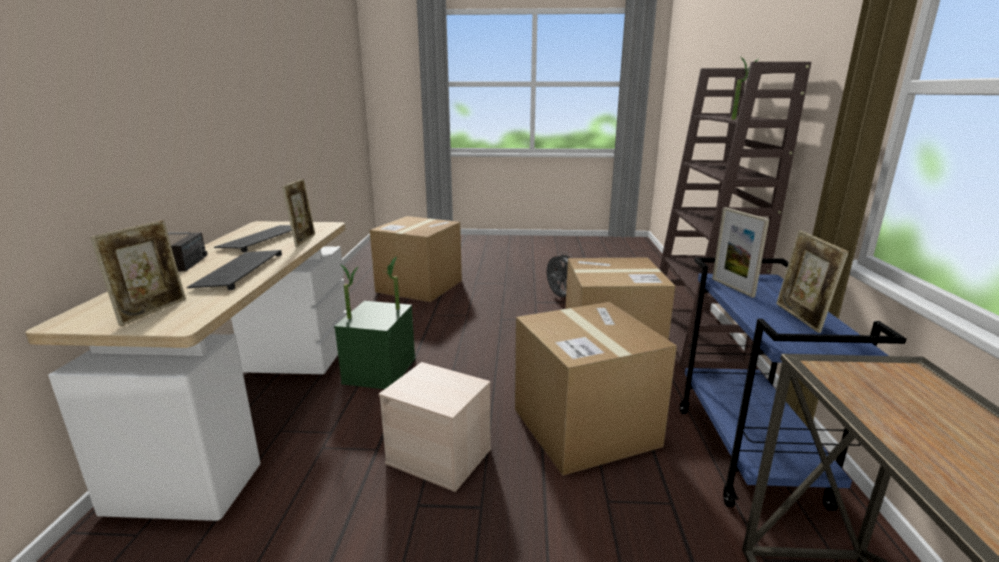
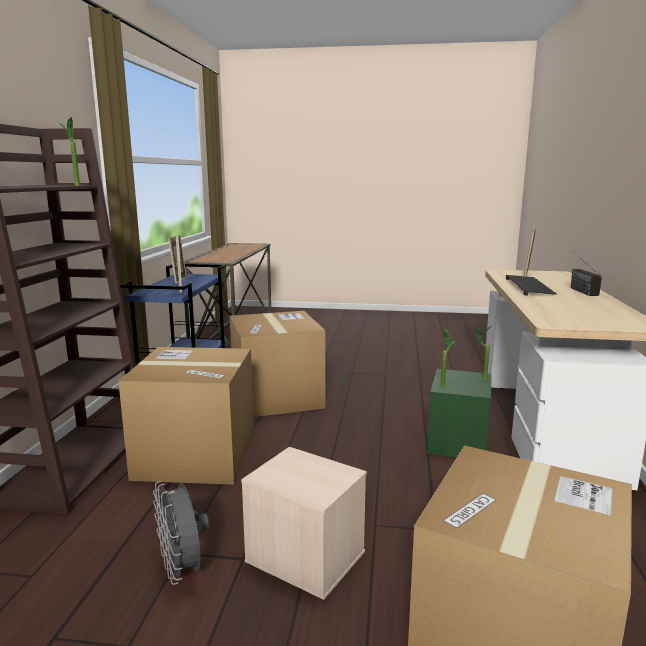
camera: 175 degrees left, 5 degrees down
(263, 238) = (583, 308): keyboard -> none
(303, 240) = (534, 306): picture frame -> none
(440, 456) = (378, 388): beige storage box -> beige storage box (303, 557)

